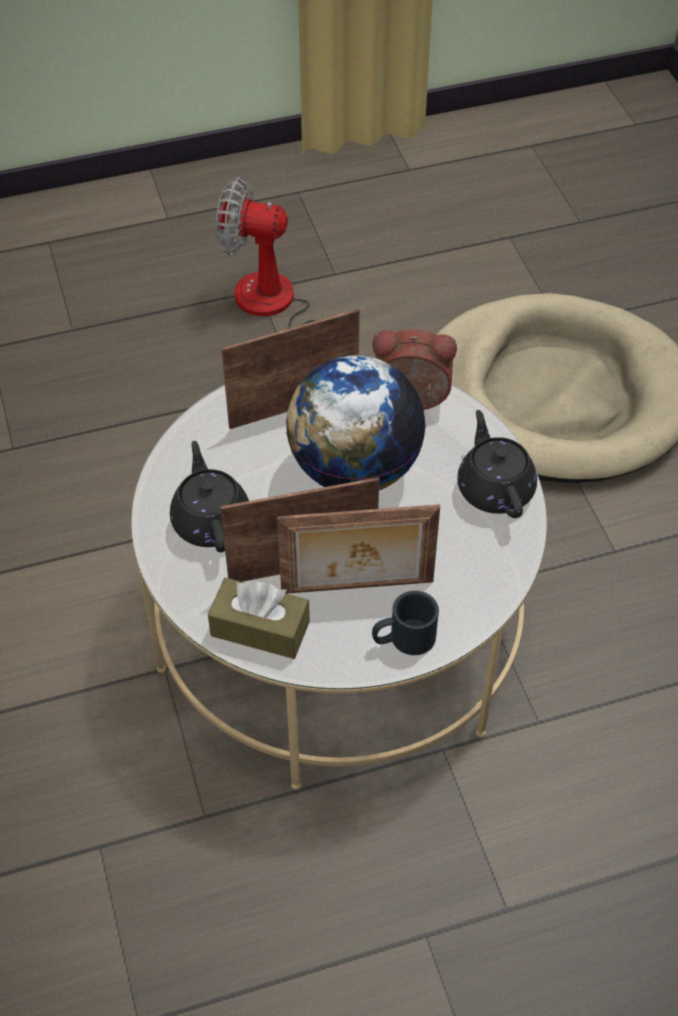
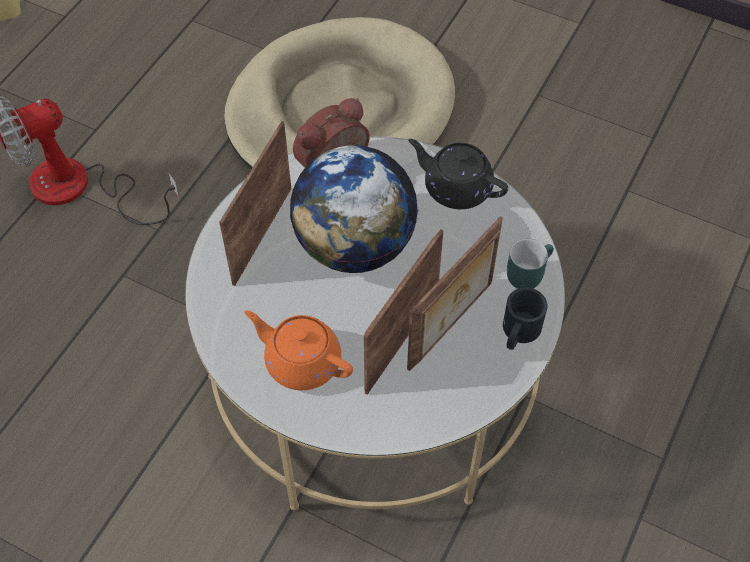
camera: 45 degrees left, 5 degrees up
(211, 520) = (301, 361): black teapot -> orange teapot
(260, 628) = (424, 406): brown tissue box -> none
(471, 599) = (526, 272): none -> turquoise mug

